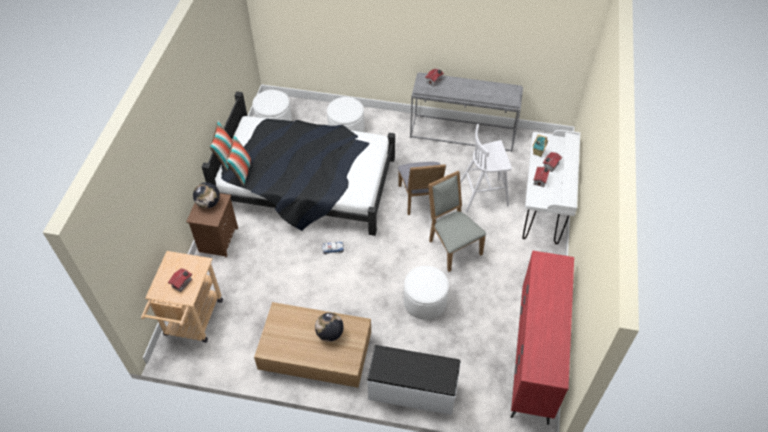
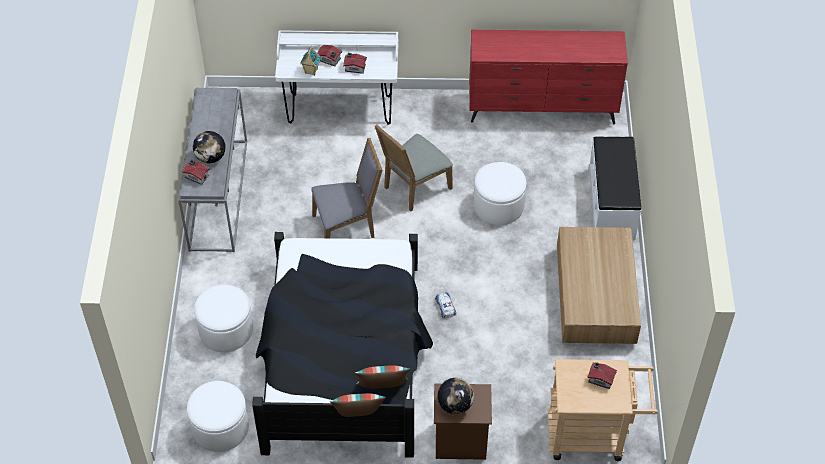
camera: 100 degrees left, 0 degrees up
(330, 333) = (589, 260): globe -> globe (210, 157)
(484, 195) = (327, 165): white stool -> none

